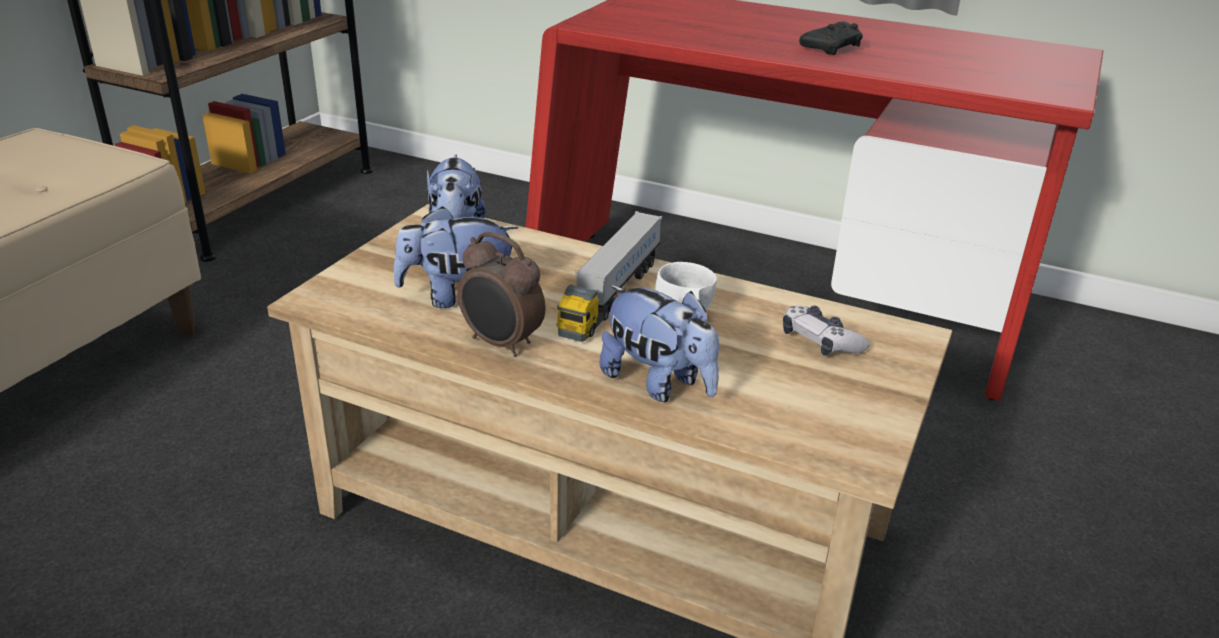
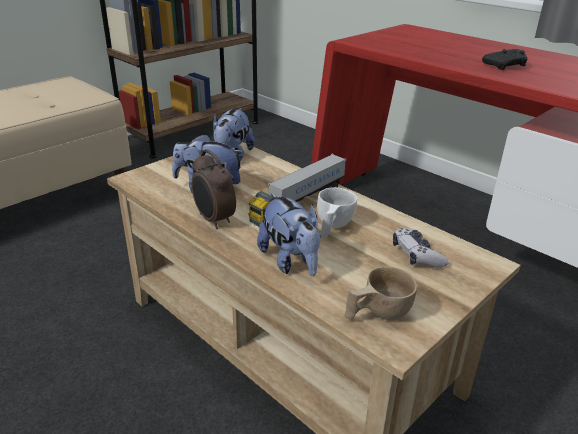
camera: 20 degrees right, 0 degrees up
(818, 430) = (377, 313): none -> beige cup

